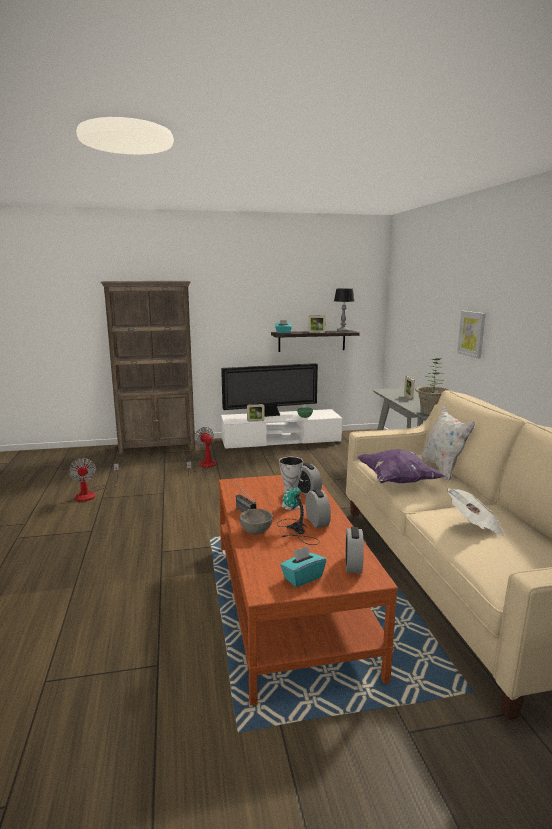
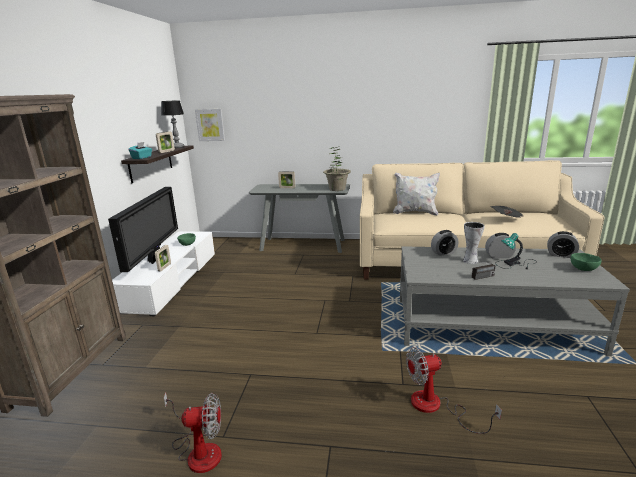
camera: 70 degrees left, 5 degrees up
(204, 466) = (195, 336): fan -> fan (436, 407)
(256, 531) = (520, 276): grey bowl -> none
(289, 602) = (492, 325): brown coffee table -> grey coffee table
(302, 577) = (584, 269): turquoise tissue box -> green bowl
(396, 480) = (434, 225): purple pillow -> none
(472, 334) = (337, 125): picture -> picture (210, 125)

